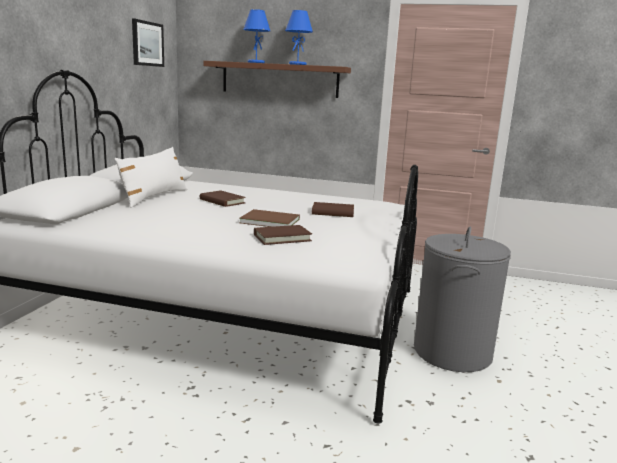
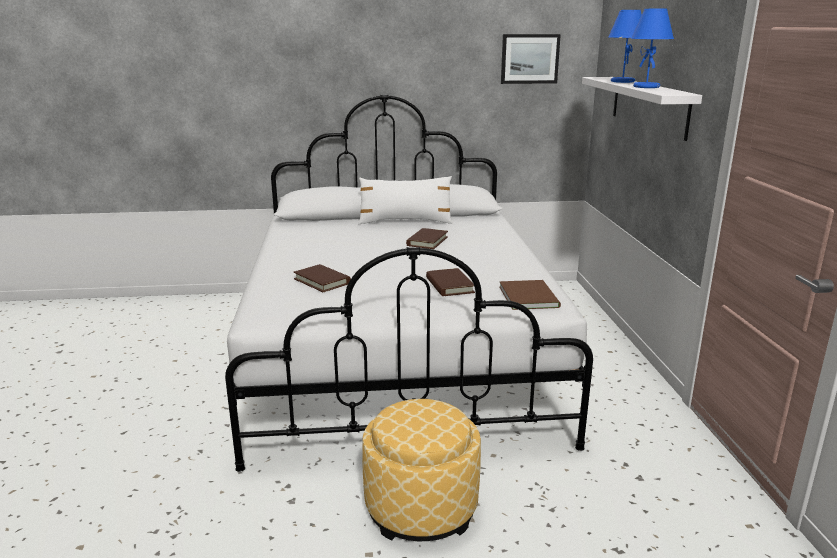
camera: 70 degrees right, 5 degrees up
(269, 220) = (377, 267): brown book -> brown book (529, 296)
(280, 79) = (648, 106): brown shelf -> white shelf
(452, 352) = (421, 508): grey laundry basket -> ottoman

